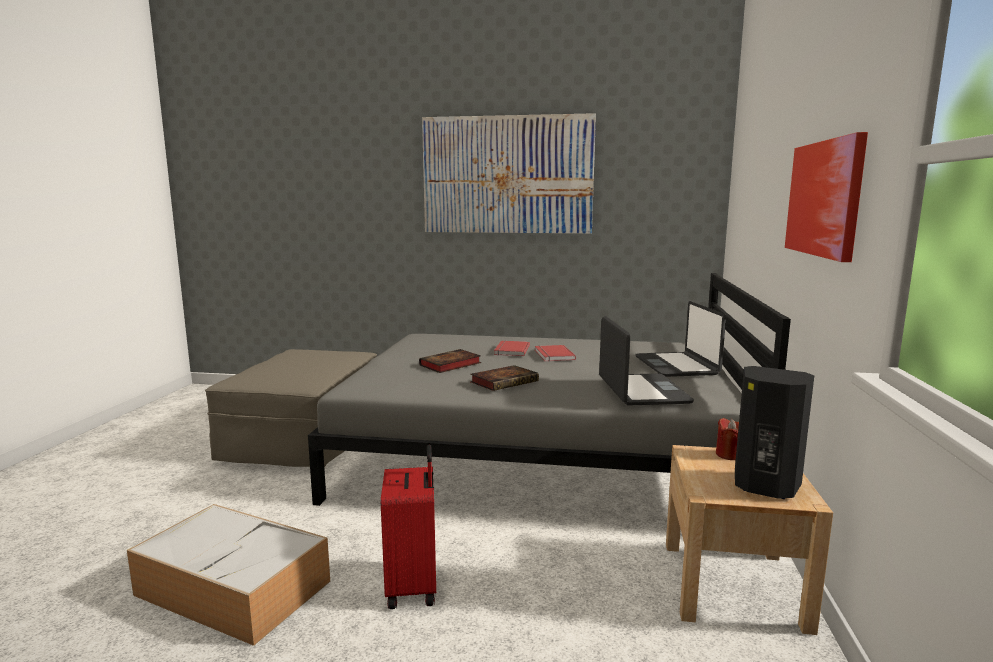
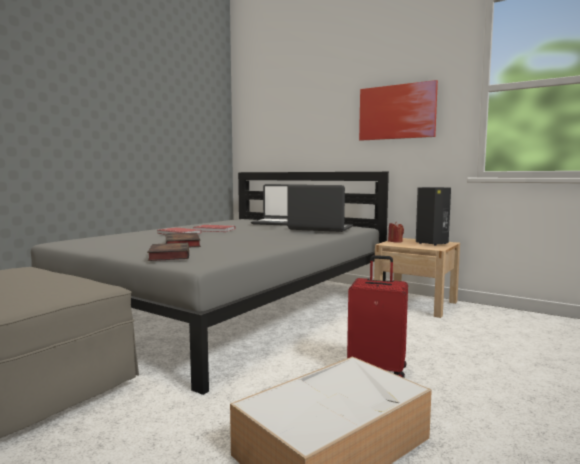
camera: 65 degrees left, 5 degrees down
(505, 381) = (256, 240): book -> book (169, 255)
(507, 175) = (101, 86): picture -> none

